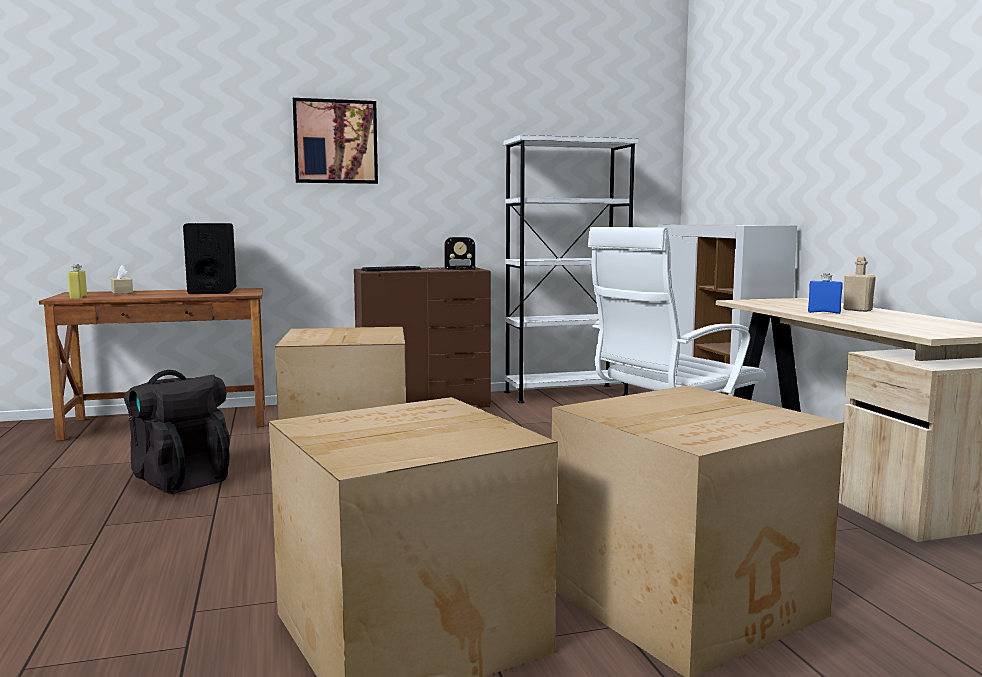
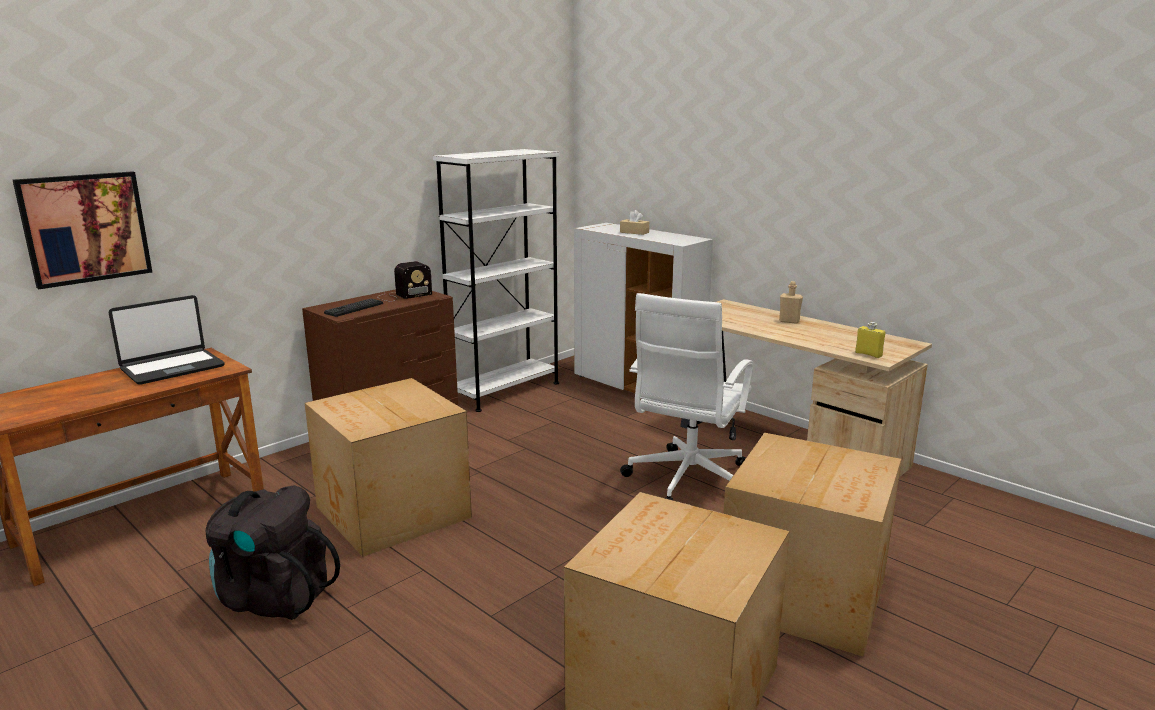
camera: 30 degrees left, 10 degrees up
(78, 297) = (28, 414): yellow bottle -> yellow bottle (868, 354)
(122, 292) = (55, 389): beige tissue box -> beige tissue box (634, 232)
(212, 291) = (172, 368): black speaker -> laptop
(335, 142) = (269, 173): picture -> picture (85, 228)
(824, 312) = (775, 329): blue bottle -> none

